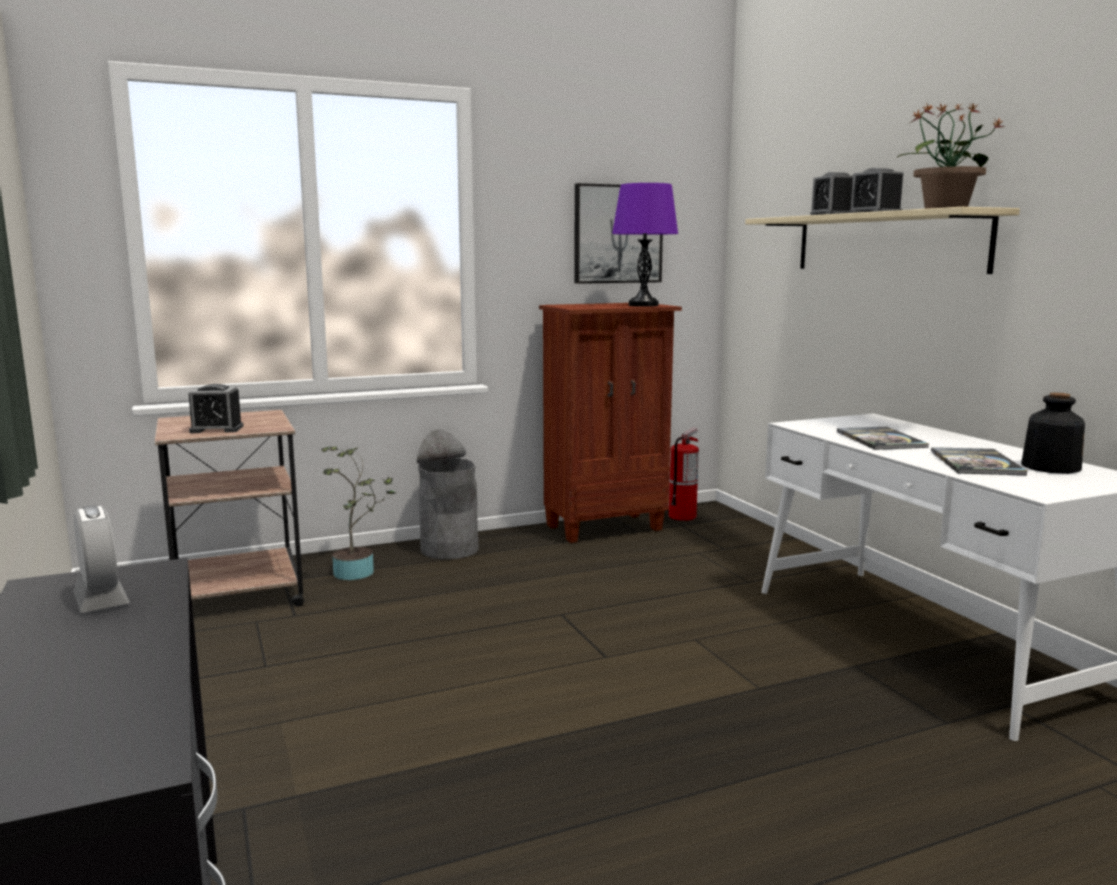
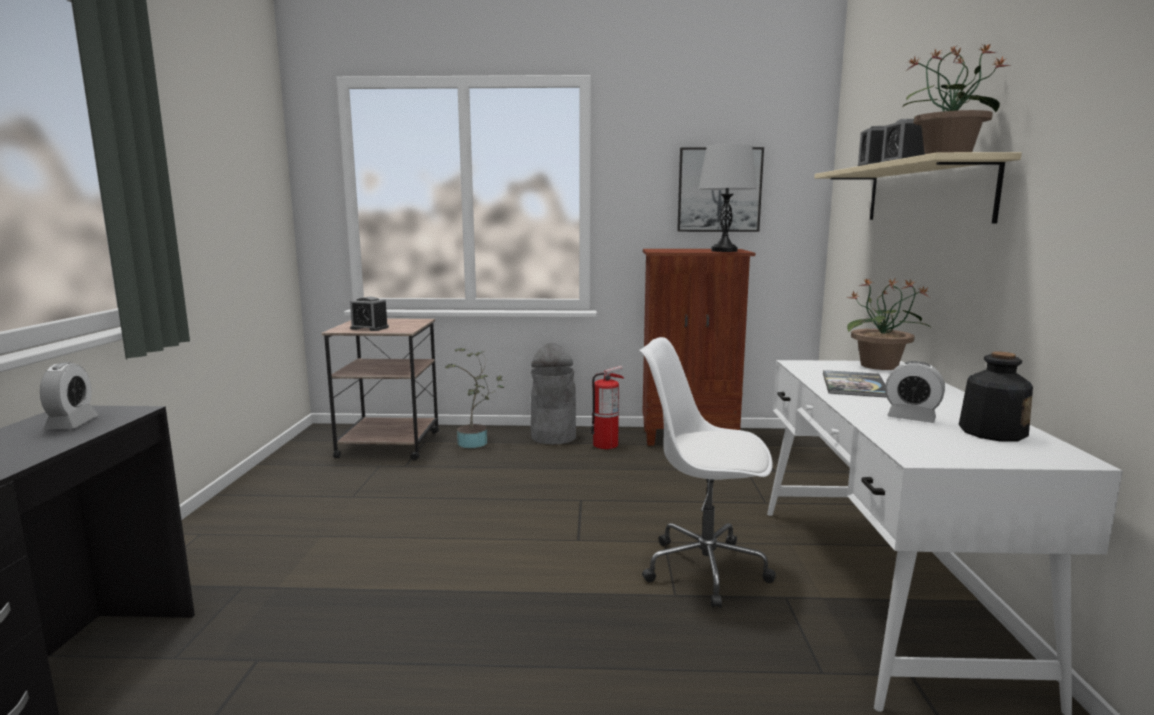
camera: 25 degrees right, 0 degrees up
(643, 305) = (724, 251): purple table lamp -> grey table lamp
(682, 516) = (766, 438): fire extinguisher -> fire extinguisher (606, 444)
(758, 658) = (702, 569): none -> white office chair
(866, 420) = (880, 366): none -> potted plant
(976, 463) = (911, 418): book -> alarm clock

